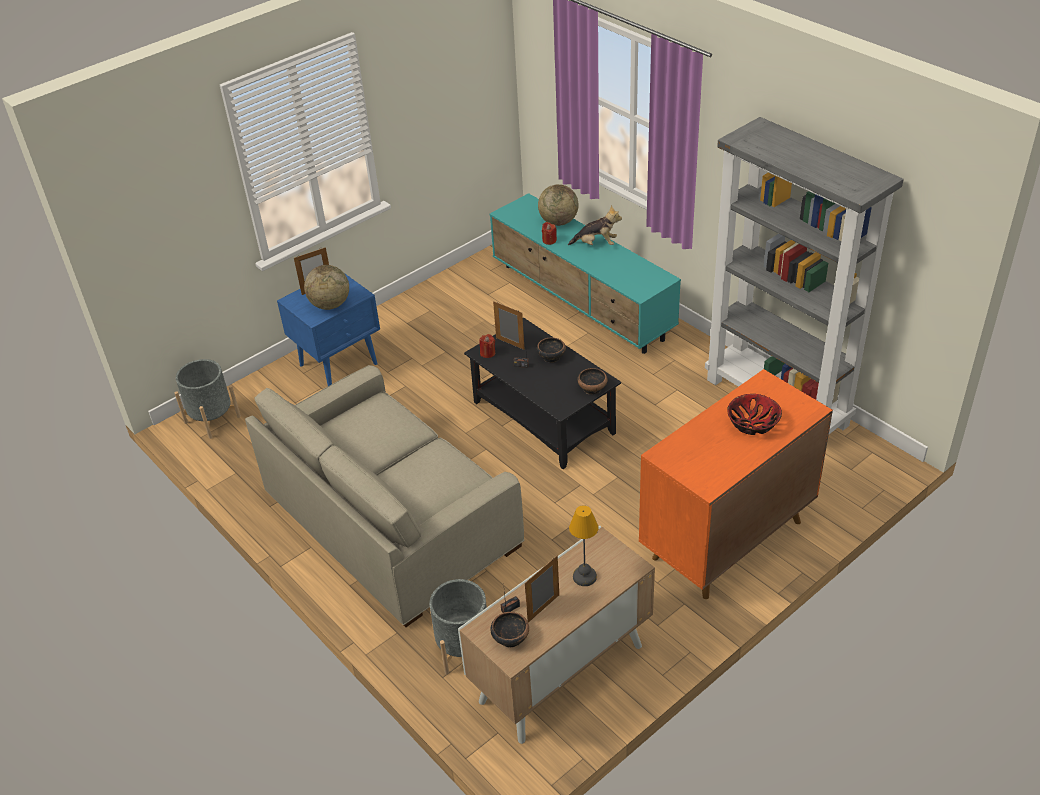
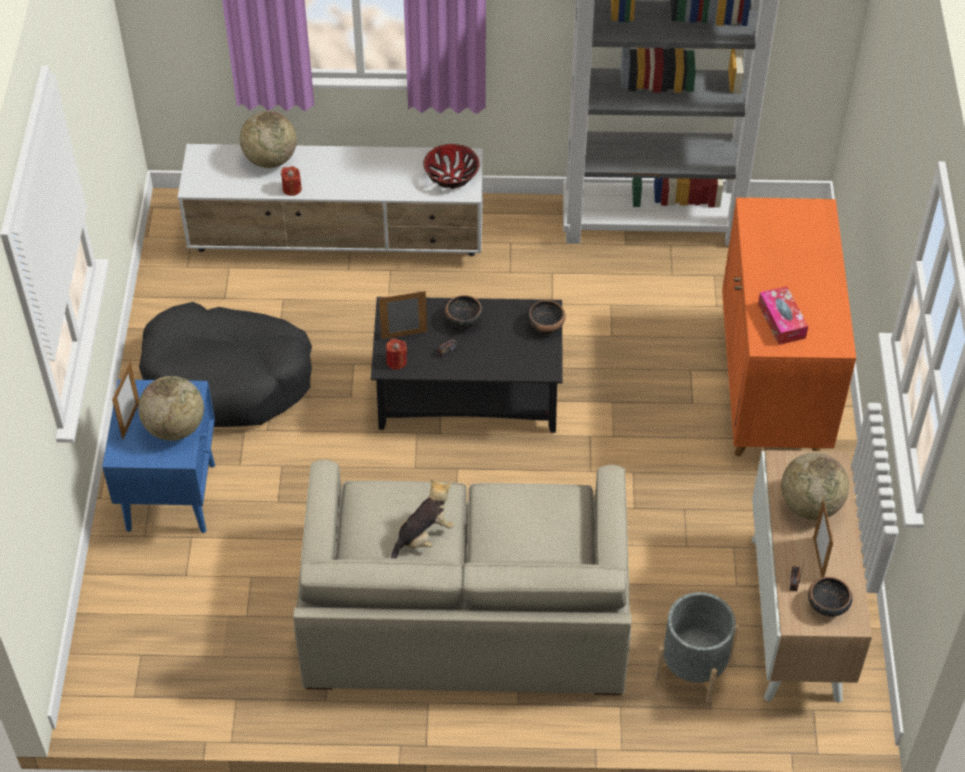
camera: 50 degrees left, 10 degrees up
(212, 419) = (117, 667): grey planter -> none
(438, 330) = (228, 378): none -> black dog bed
(582, 302) = (339, 240): turquoise tv stand -> white tv stand
(584, 576) = (810, 505): table lamp -> globe
(596, 244) = (347, 161): plush toy -> plush toy (423, 537)
(690, 450) = (781, 321): none -> tissue box
(752, 423) = (795, 258): bowl -> bowl (451, 175)

